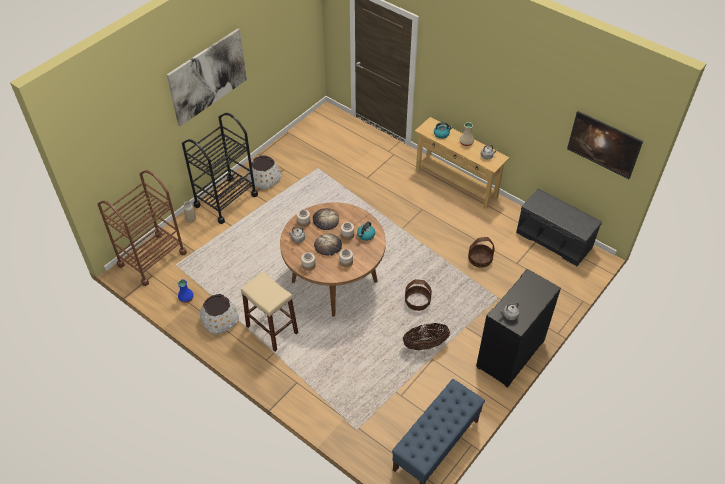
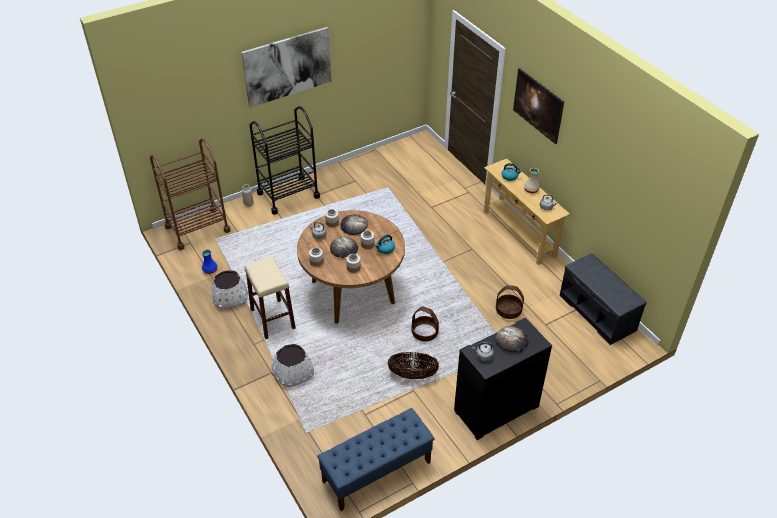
camera: 20 degrees right, 5 degrees down
(264, 179) = (333, 185): white planter -> white planter (293, 372)
(526, 294) = (512, 341): none -> bread
(601, 154) = (651, 223): picture -> picture (536, 116)

